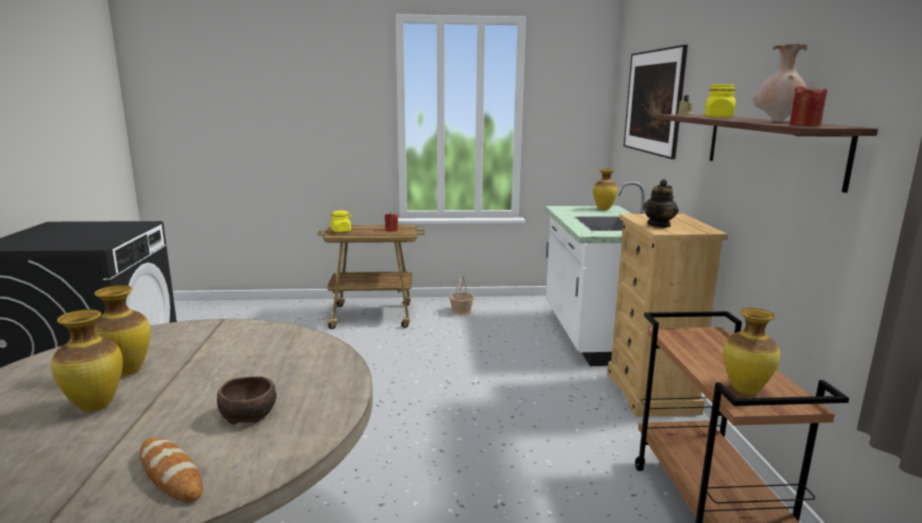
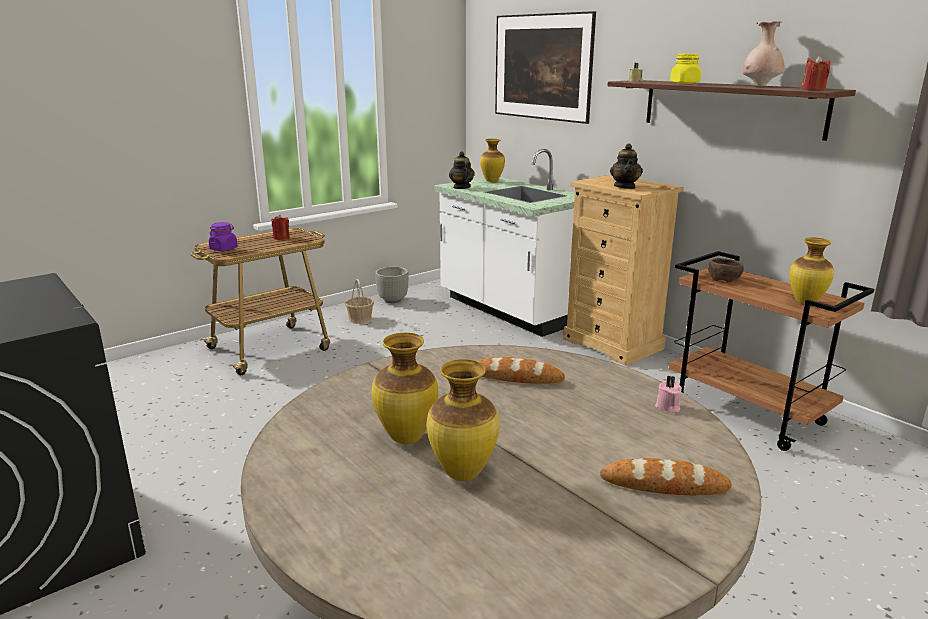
camera: 35 degrees left, 5 degrees up
(250, 414) = (607, 423): brown bowl -> brown bowl (723, 278)
(279, 358) = (516, 377): none -> bread
(321, 421) = (668, 406): none -> pink candle
(341, 231) = (224, 249): yellow jar -> purple jar
(506, 303) = (393, 300): none -> grey planter
(563, 210) = (461, 187): none -> teapot

